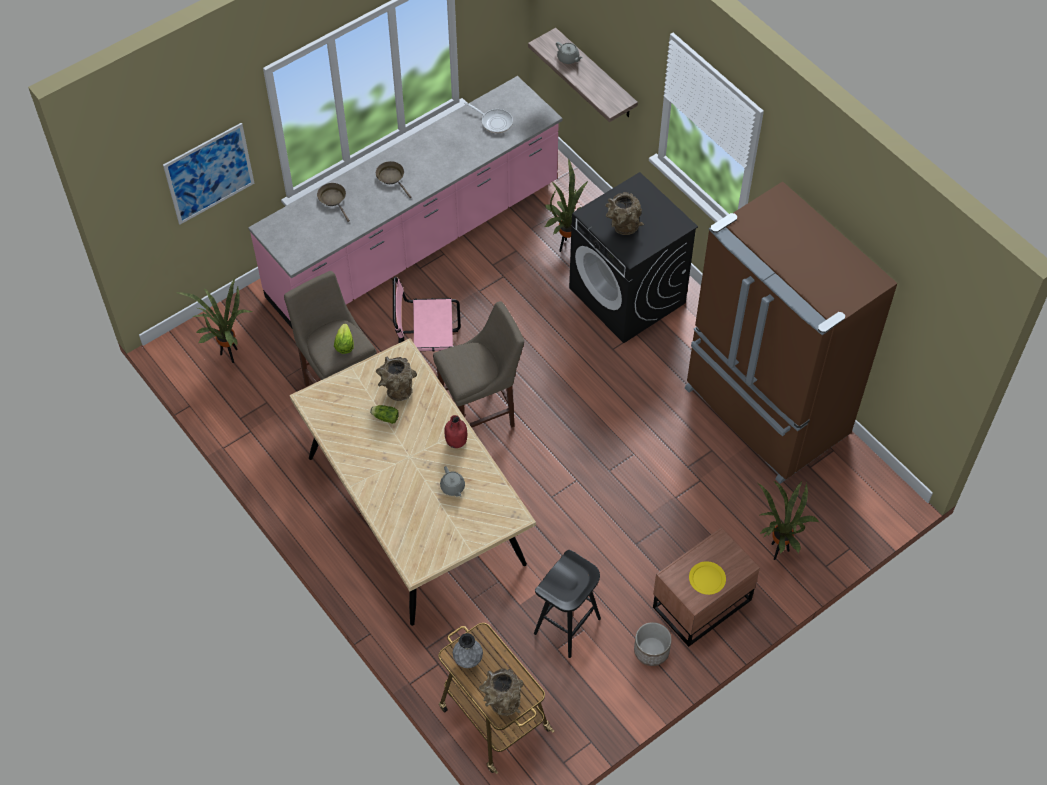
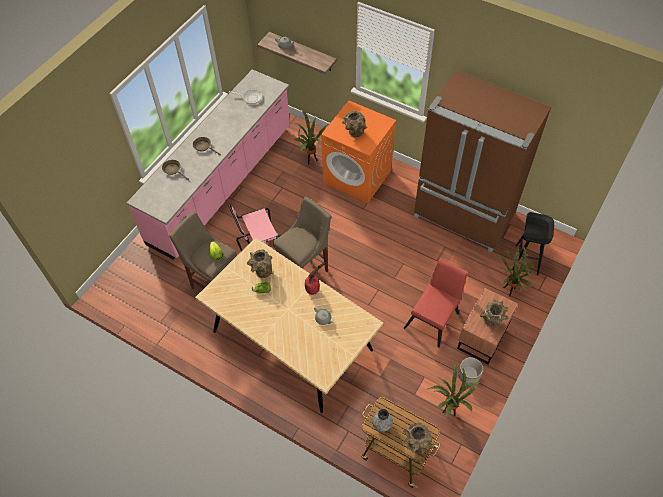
camera: 20 degrees left, 0 degrees up
(209, 173) = (93, 174): picture -> none
(229, 354) = (137, 286): potted plant -> potted plant (448, 410)
(567, 627) = (414, 379): black stool -> black stool (527, 260)
(628, 296) = (358, 176): black washing machine -> orange washing machine
(640, 551) = (434, 318): none -> red chair
(707, 579) = (492, 320): yellow plate -> brown vase

